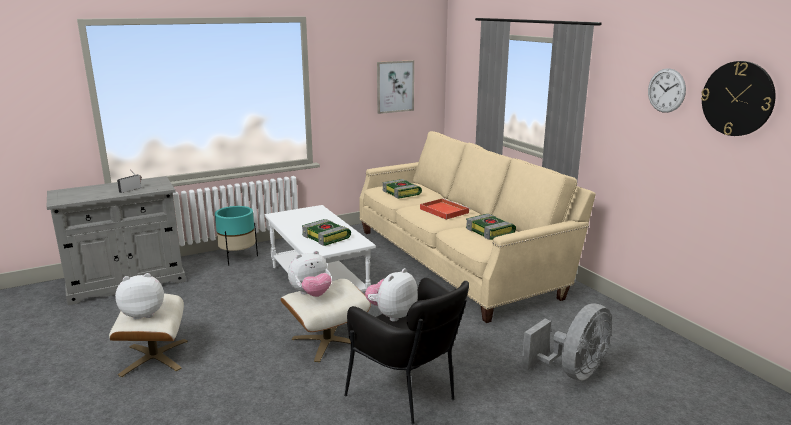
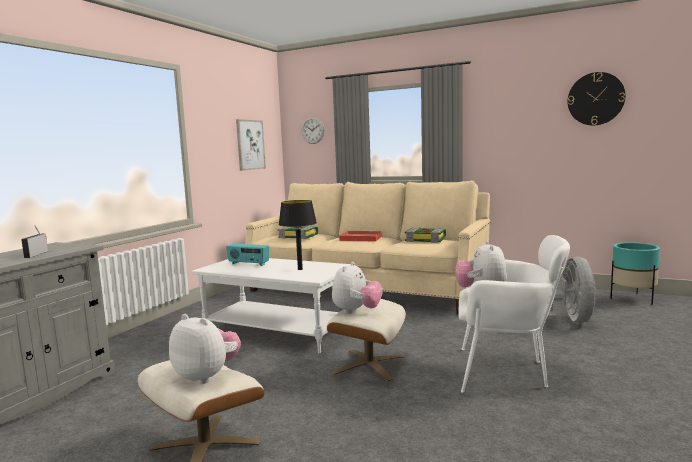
camera: 35 degrees left, 10 degrees down
(143, 314) = (207, 376): plush toy -> plush toy turned 90 degrees clockwise
(238, 258) = (147, 338): turquoise planter -> turquoise planter (633, 299)
(308, 218) = (248, 264): none -> radio
(327, 237) = (300, 269): book -> black table lamp
(410, 395) = (506, 372): black armchair -> white armchair
(666, 90) = (533, 104): wall clock -> wall clock (312, 130)

